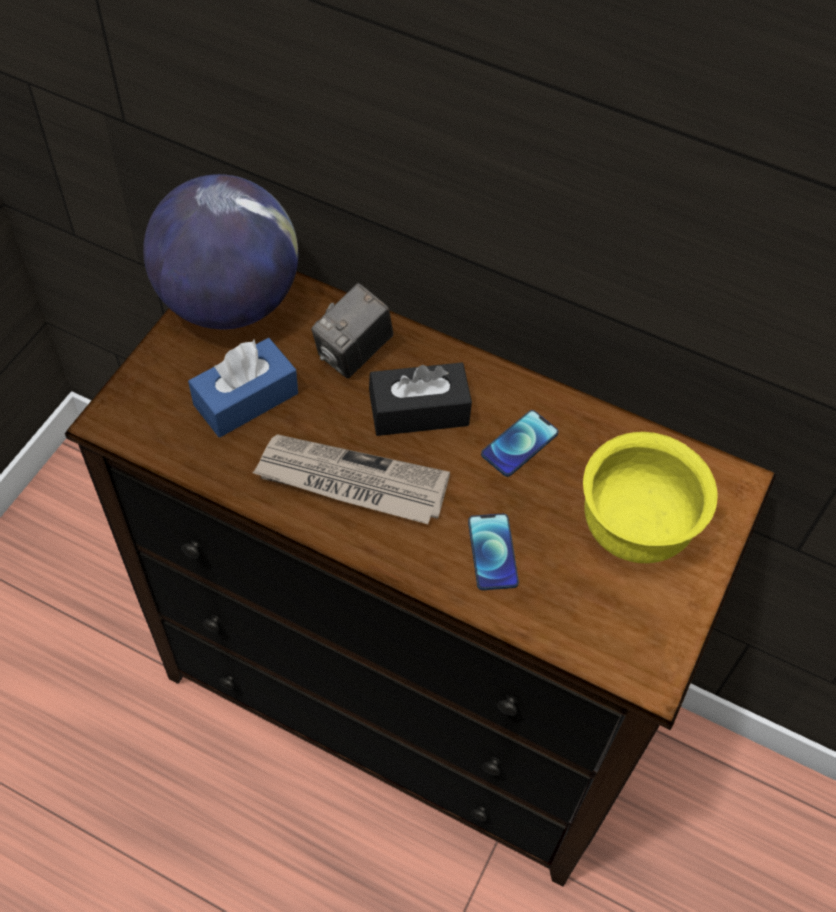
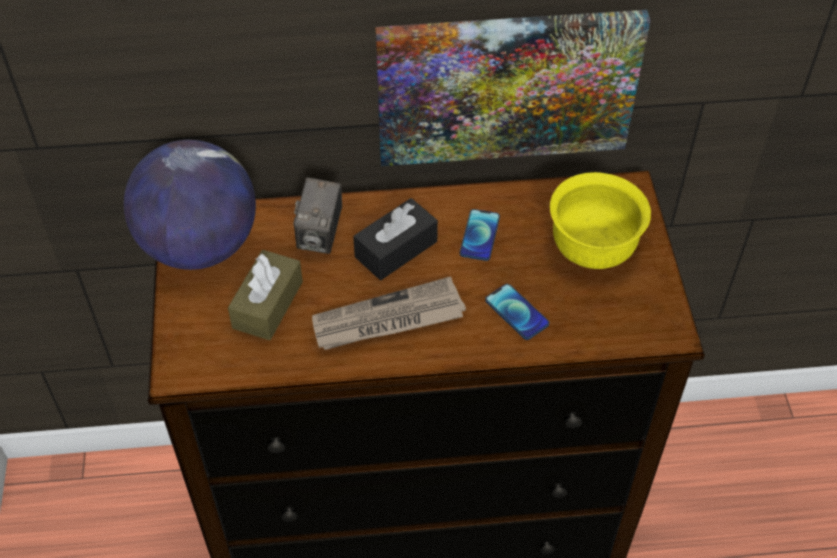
camera: 30 degrees left, 5 degrees down
(246, 399) = (268, 304): blue tissue box -> brown tissue box
(625, 287) = (506, 86): none -> picture

